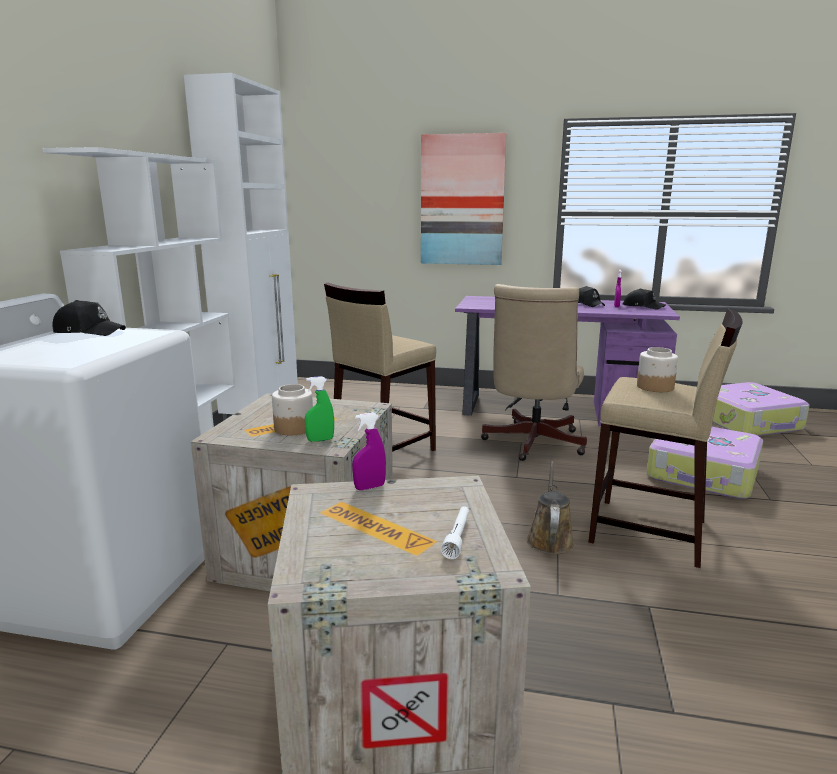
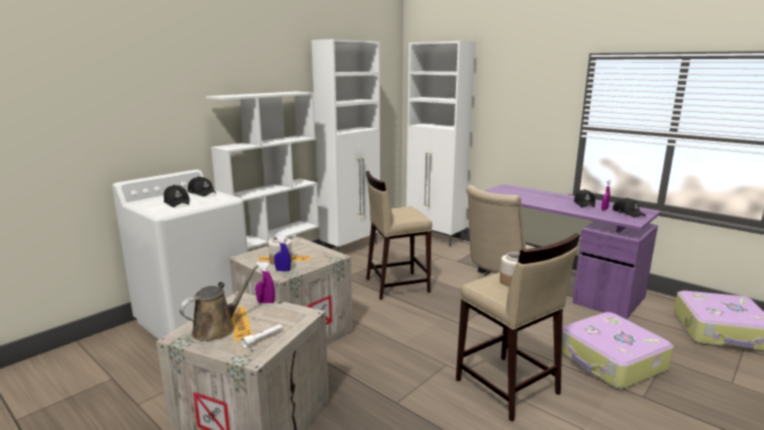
camera: 30 degrees right, 0 degrees up
(67, 348) = (177, 202): none -> black cap
(320, 440) = (283, 270): green spray bottle -> blue spray bottle
(366, 387) = (435, 238): none -> white cabinet
(462, 200) = (510, 112): picture -> none
(549, 539) = (433, 369): brown watering can -> brown watering can (217, 328)

